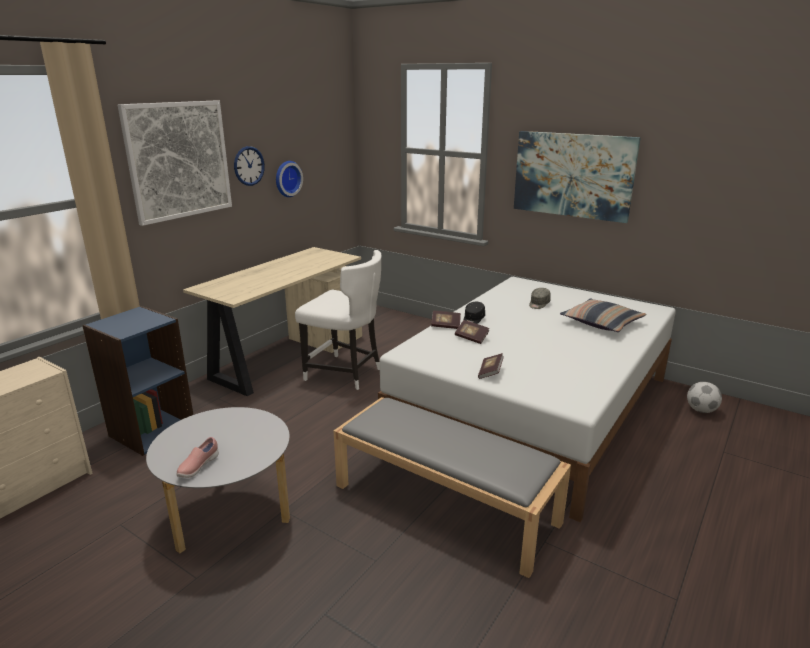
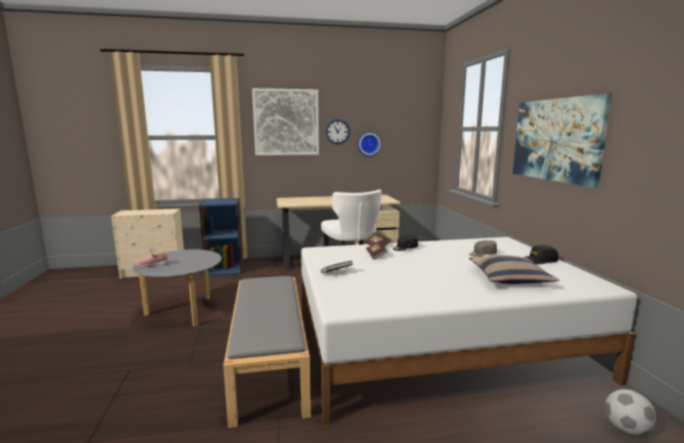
camera: 45 degrees right, 10 degrees down
(582, 297) = (539, 260): none -> black cap

